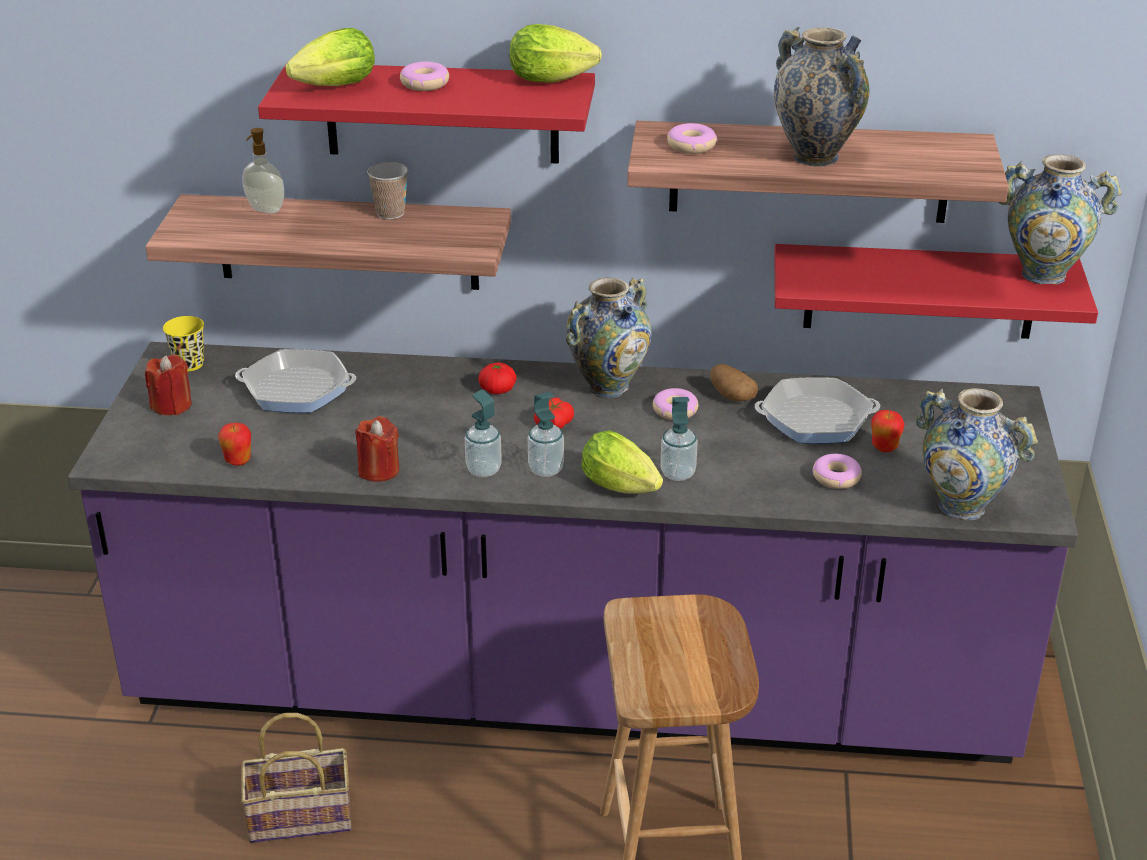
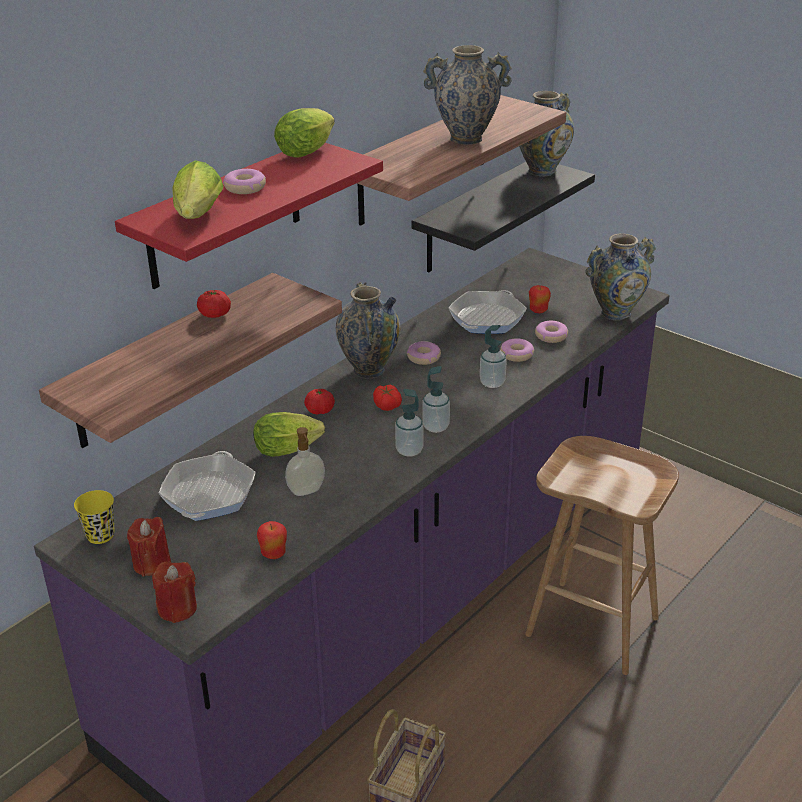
camera: 55 degrees left, 0 degrees up
(265, 210) = (130, 361): soap dispenser -> soap dispenser (306, 491)
(297, 389) = (209, 494): frying pan -> frying pan turned 150 degrees clockwise
(379, 470) = (360, 493): red candle -> red candle (177, 608)
(390, 213) = (215, 314): cup -> tomato
(624, 488) = (488, 407): lettuce -> lettuce (291, 449)
(691, 146) = (402, 162): donut -> donut (517, 354)
(731, 395) = (430, 334): potato -> none
(920, 291) = (475, 216): red shelf -> black shelf

